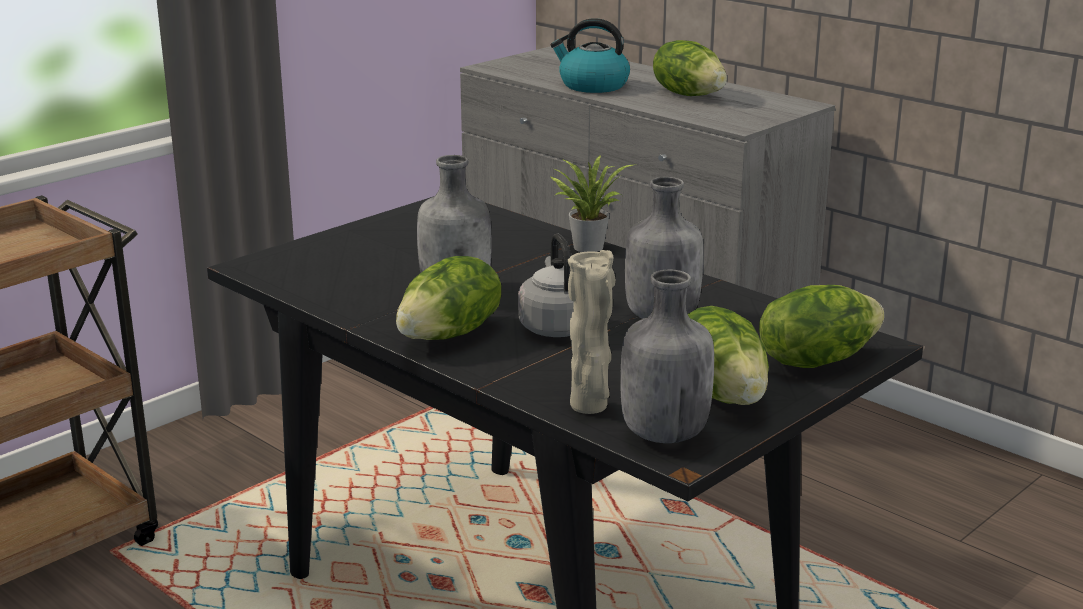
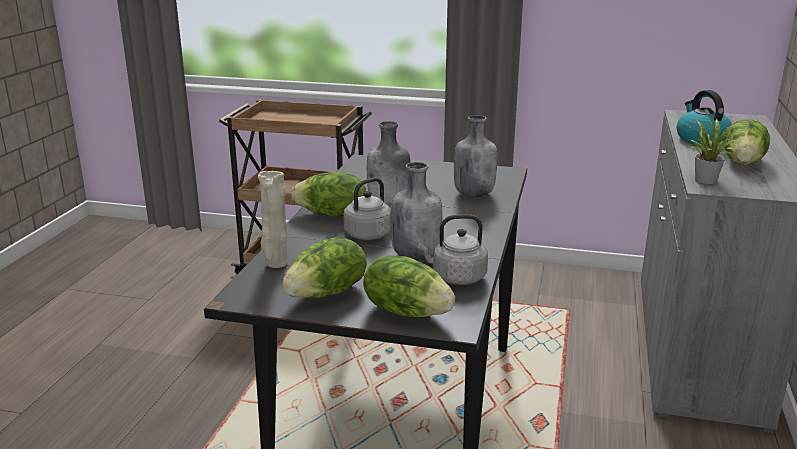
camera: 60 degrees right, 0 degrees up
(586, 246) = (496, 214): potted plant -> potted plant (706, 179)
(662, 434) = (259, 288): grey bottle -> grey bottle (474, 194)
(749, 313) = (456, 277): none -> grey kettle

